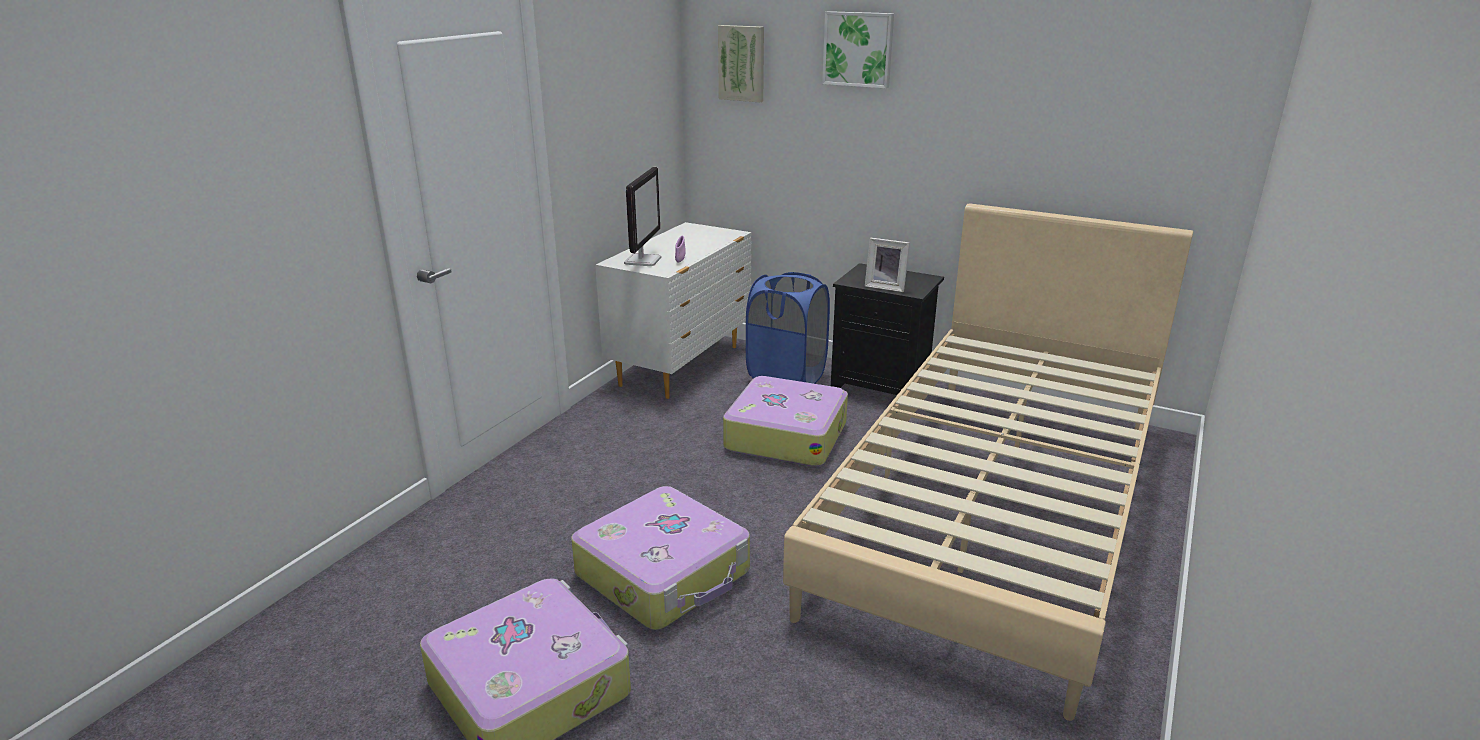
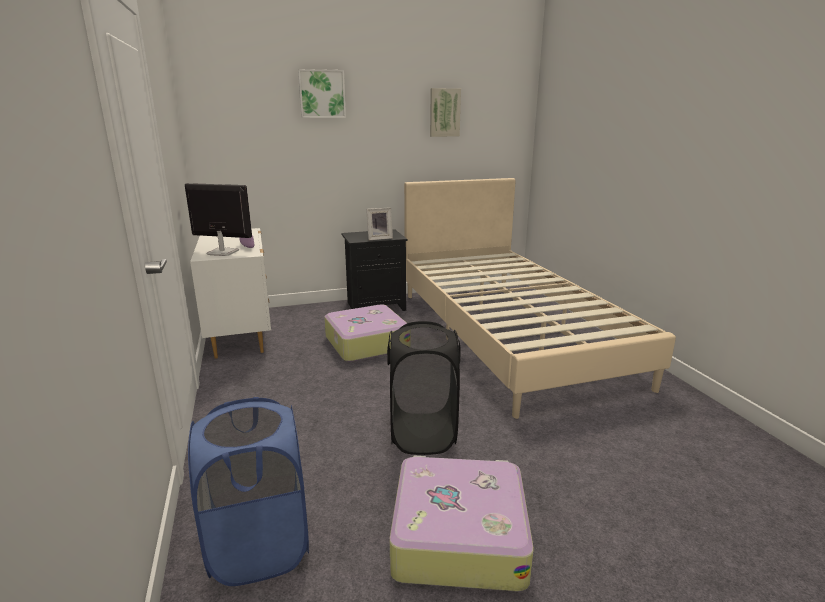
camera: 45 degrees left, 5 degrees down
(642, 260) = (222, 252): monitor -> monitor turned 45 degrees counterclockwise
(664, 573) = (422, 433): suitcase -> black laundry basket
(742, 63) = (234, 107): picture -> picture (444, 112)
(786, 377) = (318, 318): blue laundry basket -> blue laundry basket (260, 546)

